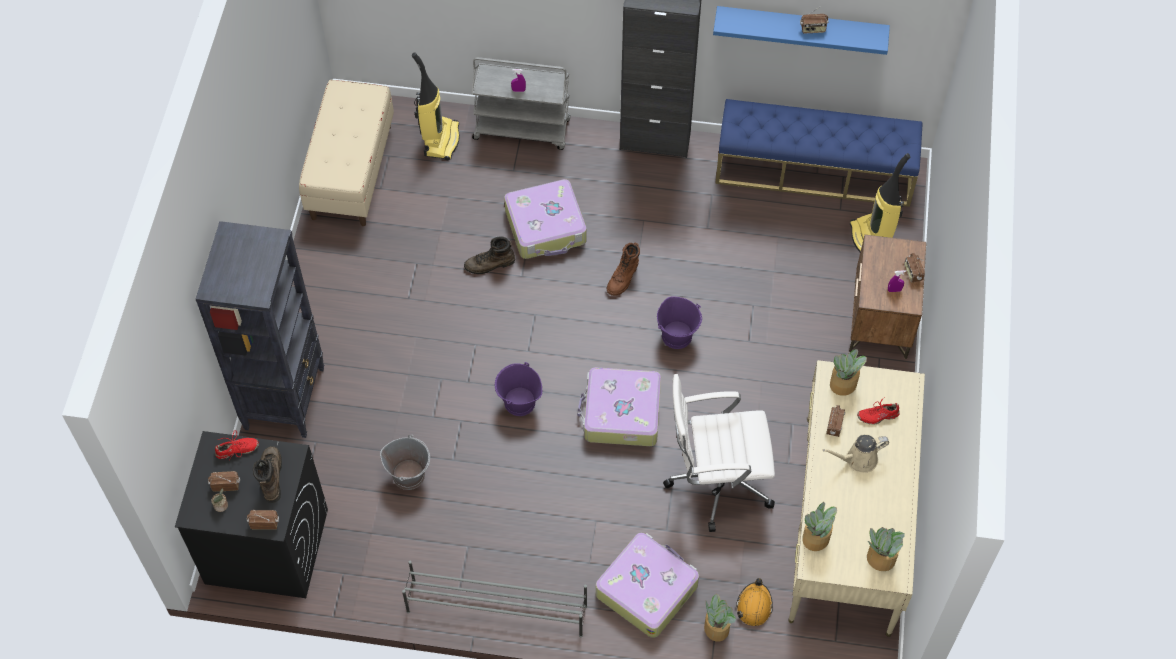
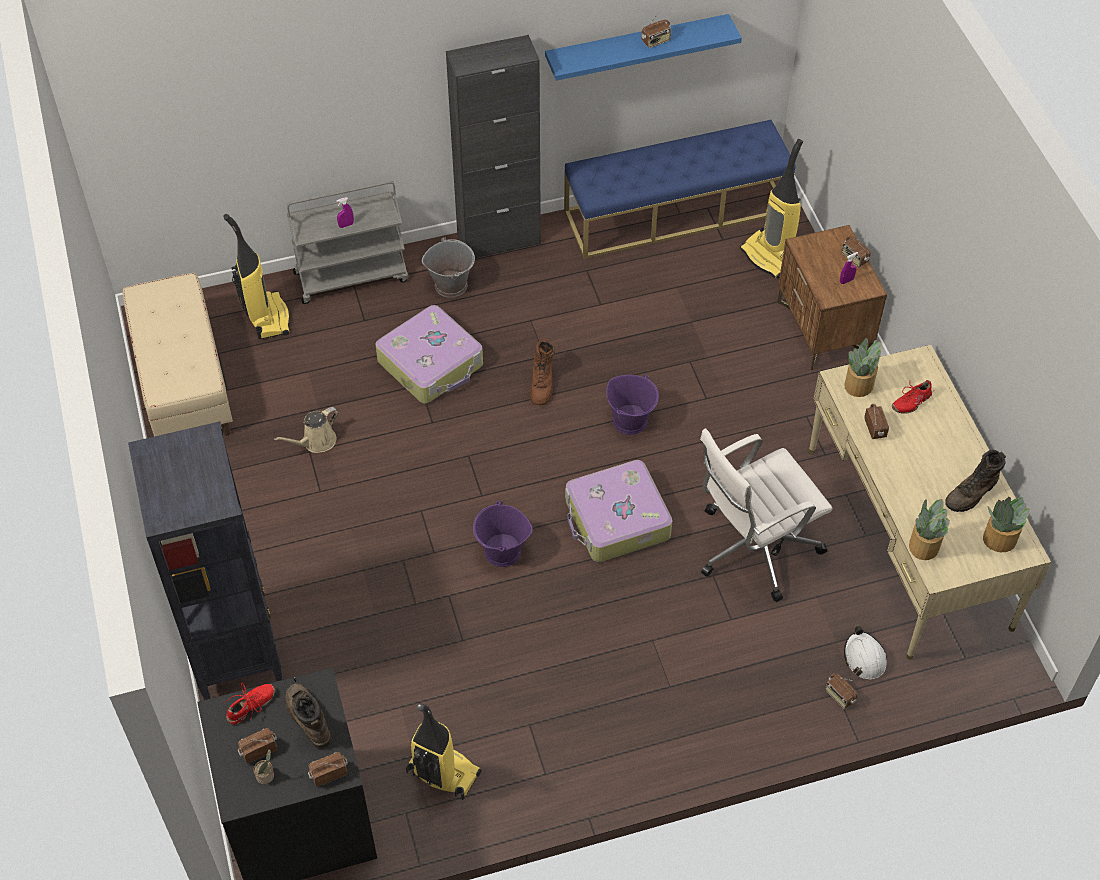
camera: 25 degrees left, 5 degrees down
(384, 555) = (442, 773): none -> vacuum cleaner
(409, 475) = (422, 676): grey bucket -> grey bucket (451, 285)
(490, 265) = (391, 423): brown boot -> brown boot (972, 494)
(496, 608) = (597, 777): grey shoe rack -> none
(647, 589) = (745, 688): suitcase -> none
(716, 627) = (839, 696): potted plant -> radio
(754, 606) = (864, 658): orange hard hat -> white hard hat
(858, 459) = (918, 452): beige watering can -> beige watering can (316, 442)

